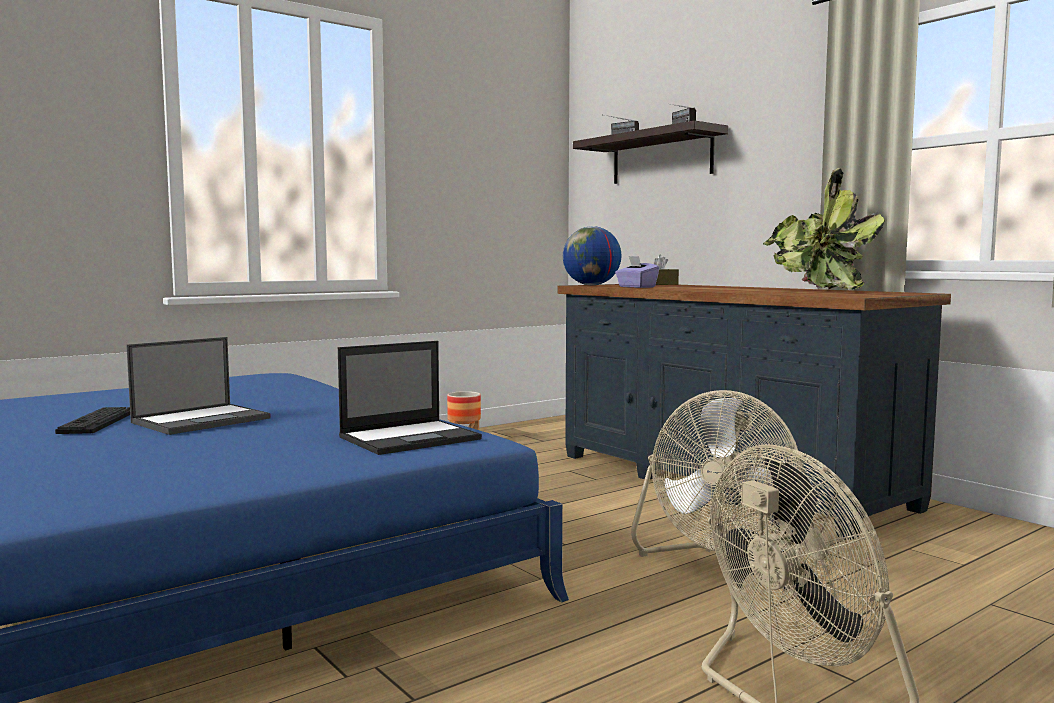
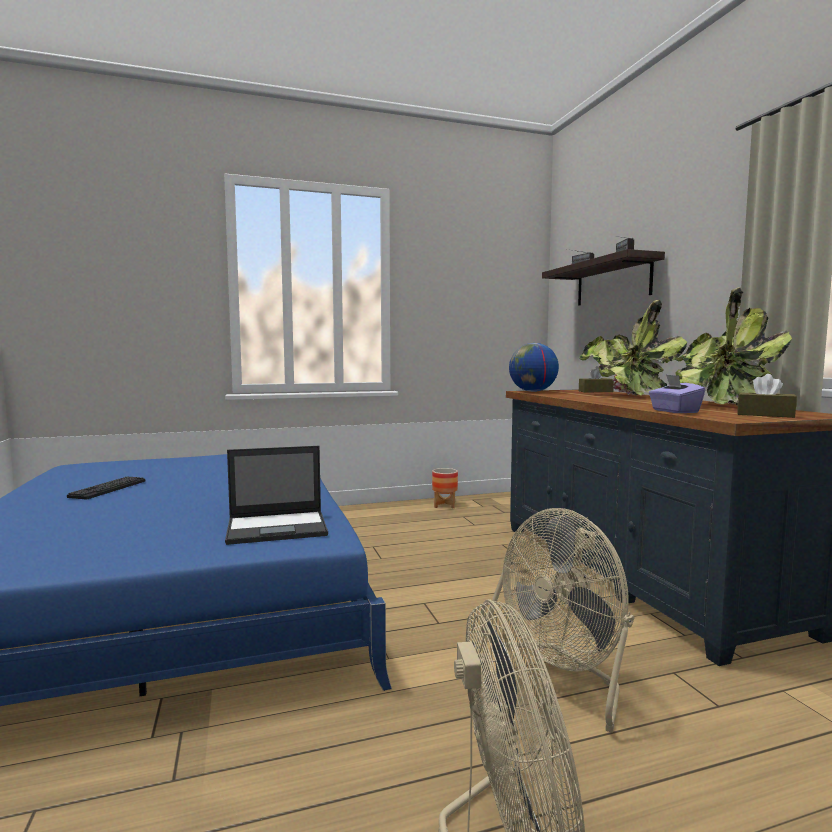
camera: 20 degrees right, 0 degrees up
(202, 420) = (169, 493): laptop -> none
(636, 287) = (560, 395): purple tissue box -> purple tissue box (674, 411)
(704, 287) = (625, 396): none -> potted plant
(871, 294) = (765, 415): none -> brown tissue box

